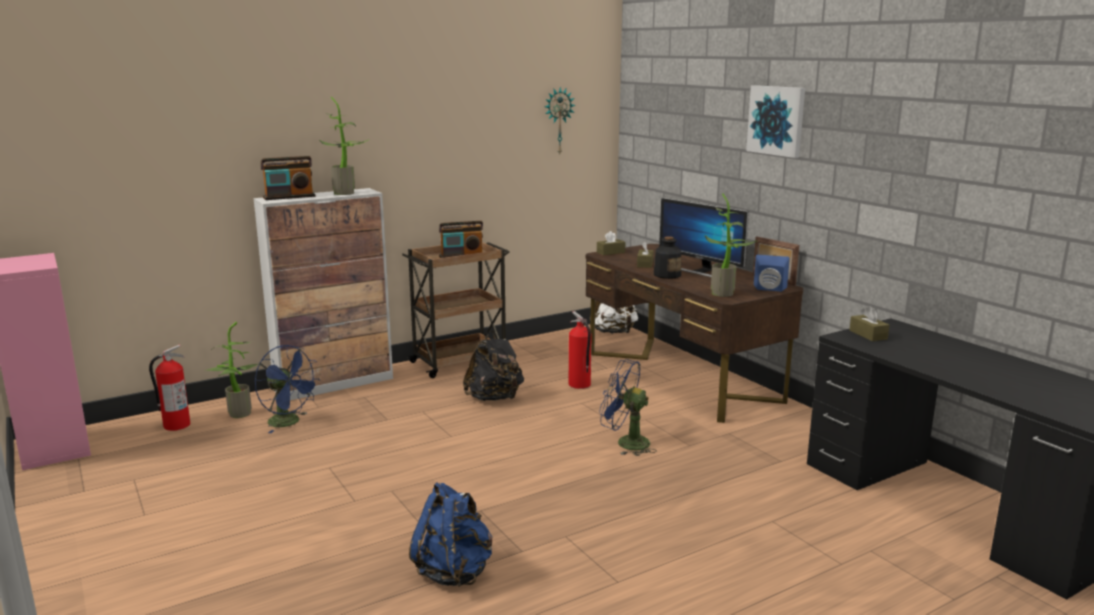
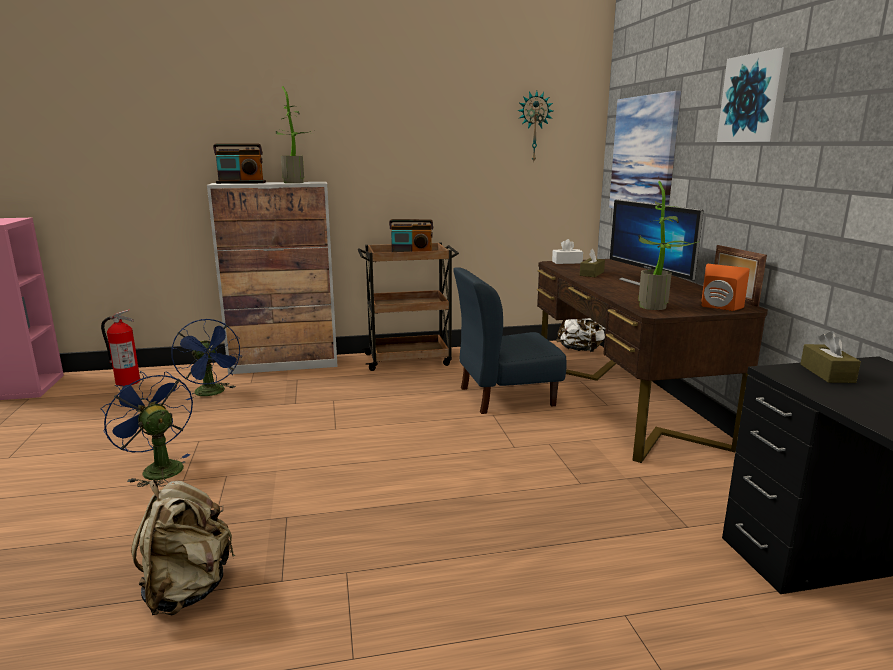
camera: 20 degrees right, 0 degrees up
(237, 415) = (181, 380): potted plant -> none
(454, 572) = (187, 589): blue backpack -> beige backpack
(494, 398) = (410, 398): black backpack -> none
(579, 385) = (505, 396): fire extinguisher -> blue chair
(610, 252) = (567, 262): brown tissue box -> white tissue box
(625, 443) = (507, 467): blue fan -> blue fan (157, 468)
(667, 150) = (643, 155): none -> picture
(667, 275) = (605, 284): bottle -> none
(769, 289) = (719, 307): blue speaker -> orange speaker

